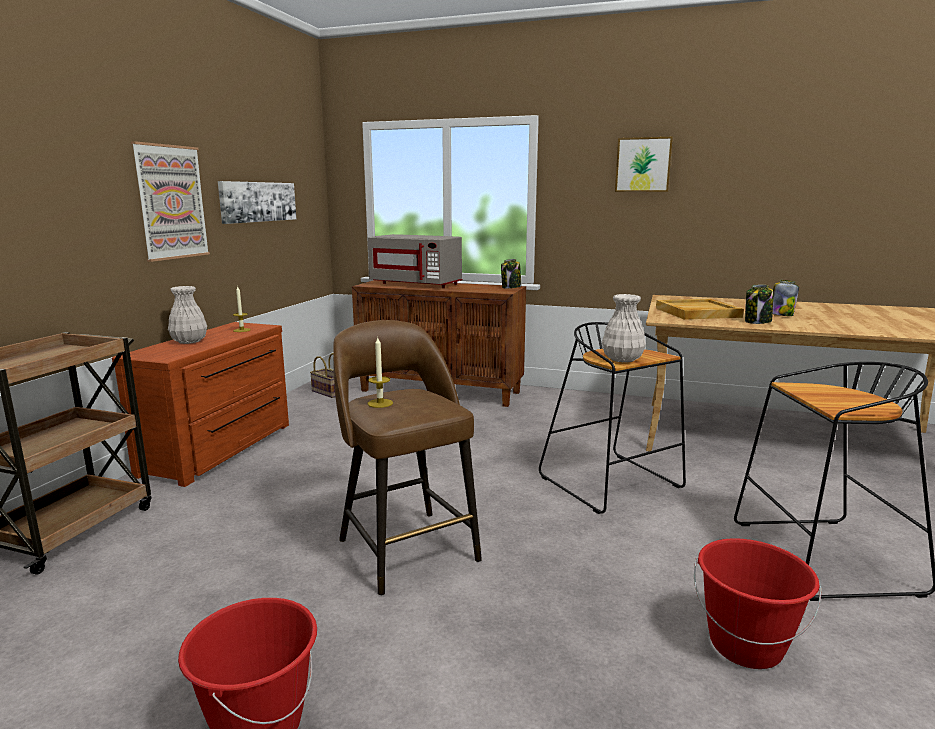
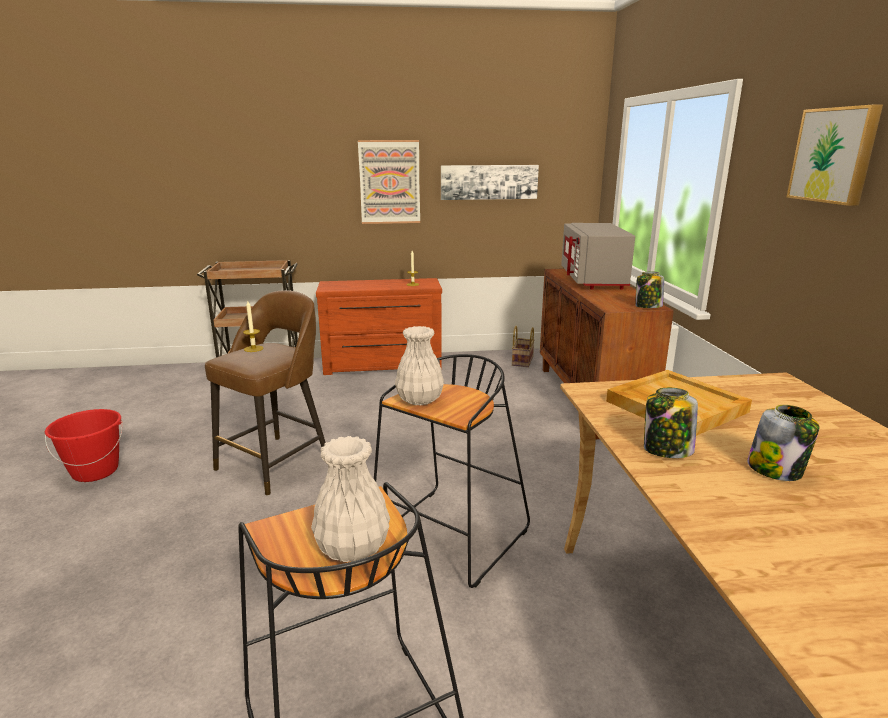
camera: 65 degrees right, 5 degrees up
(189, 341) = (368, 283): white vase -> white vase (351, 548)
(745, 645) = (165, 657): red bucket -> none

